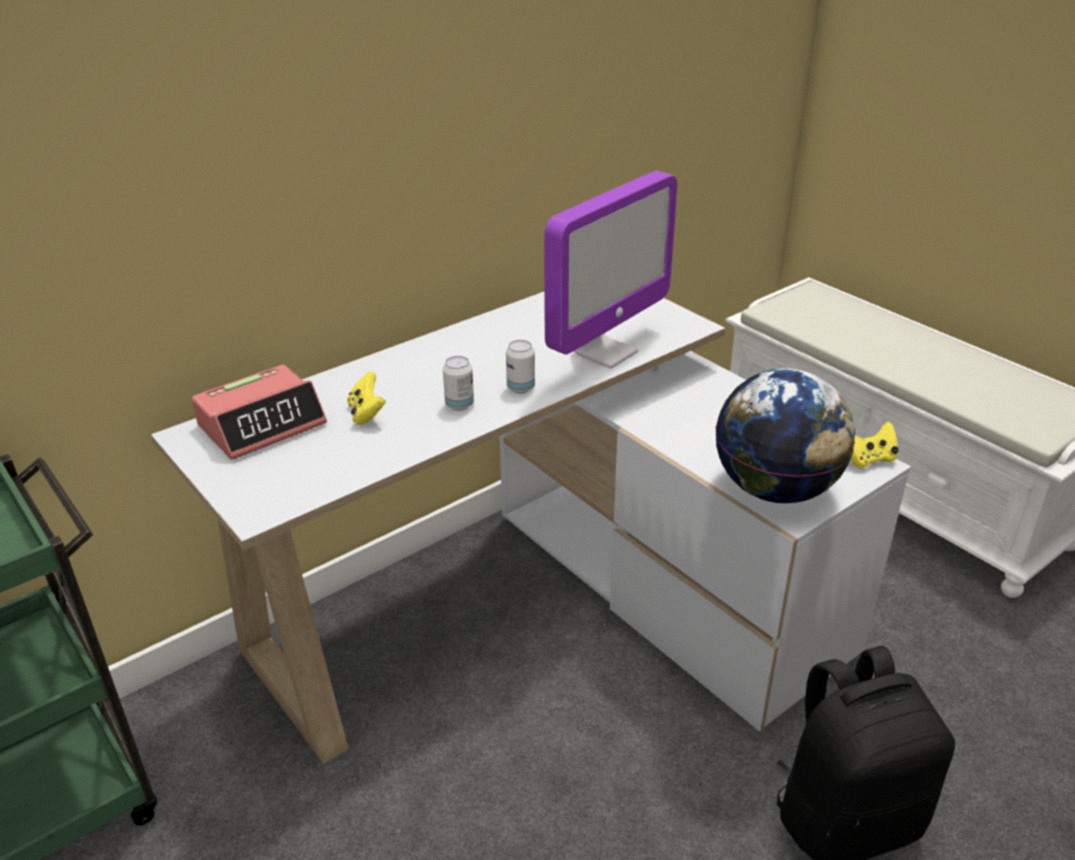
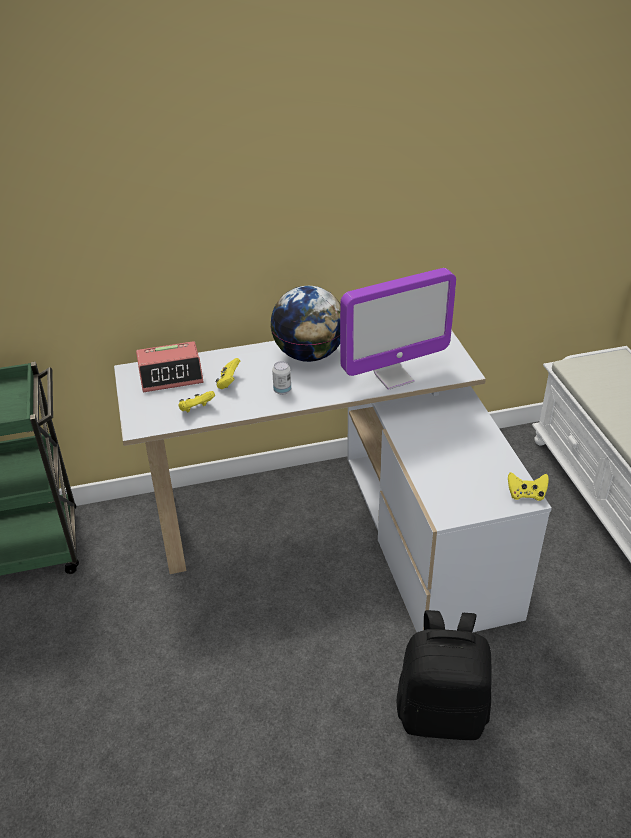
camera: 25 degrees right, 5 degrees up
(341, 462) = (196, 409): none -> yellow game controller
(520, 388) = (325, 388): can -> none
(775, 490) = (448, 496): globe -> globe (309, 355)

